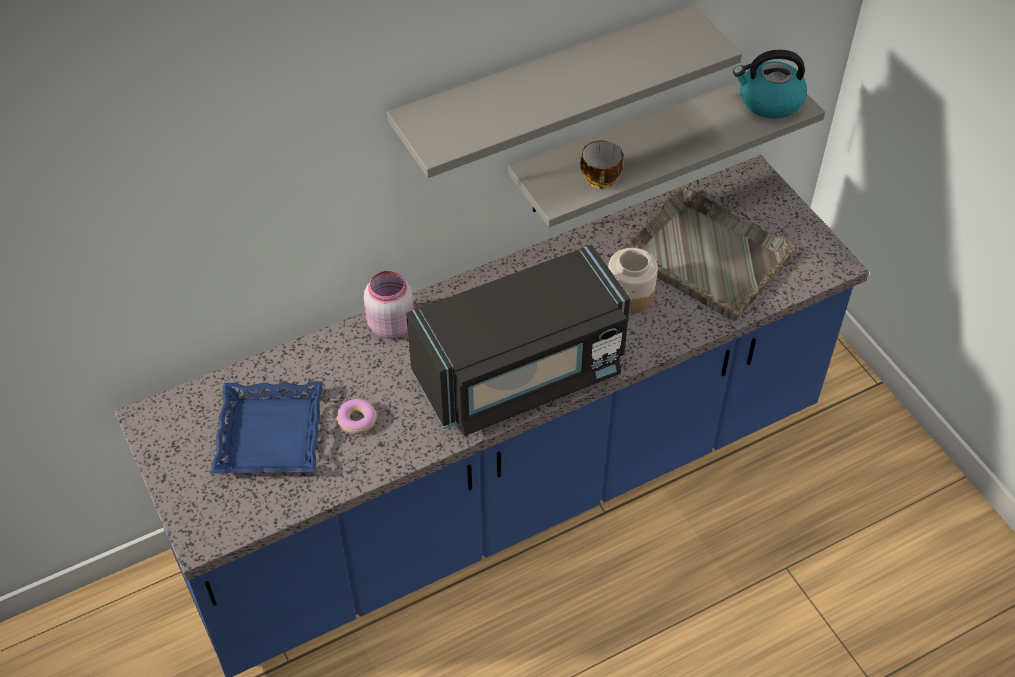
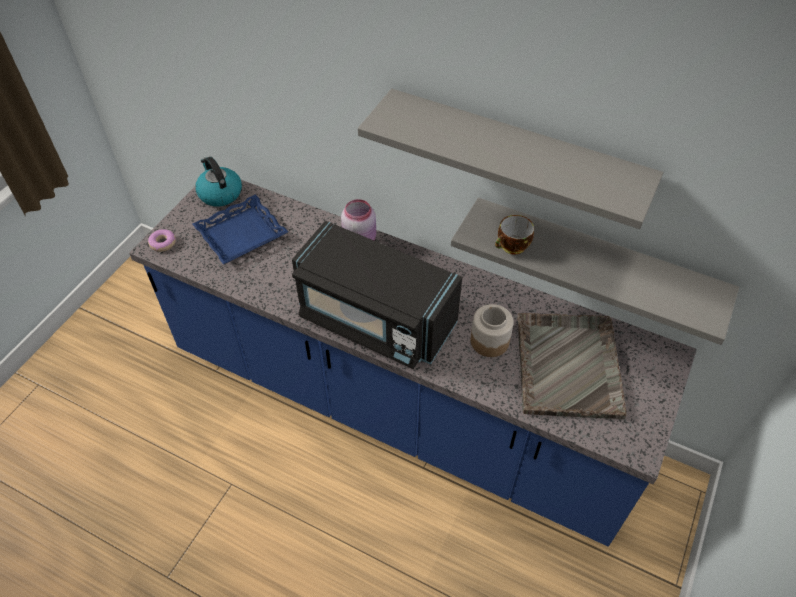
camera: 55 degrees right, 0 degrees up
(357, 420) = (279, 264): donut -> donut (163, 243)
(769, 101) = (693, 299): kettle -> kettle (220, 193)

